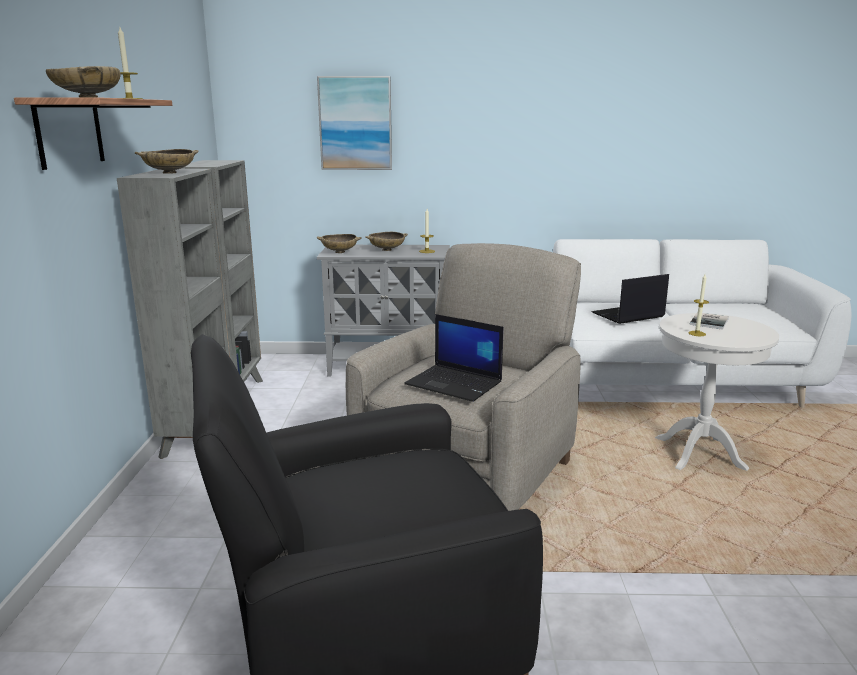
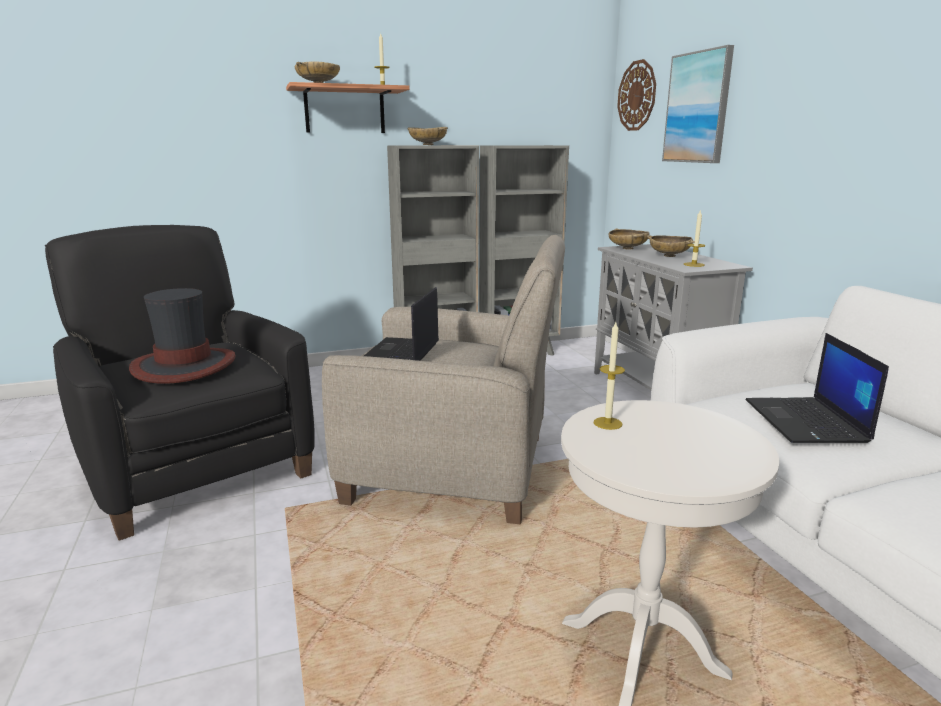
camera: 70 degrees right, 0 degrees up
(260, 107) = (637, 96): none -> wall clock
(419, 489) = (184, 366): none -> hat
(627, 315) = (807, 421): laptop -> laptop turned 135 degrees counterclockwise
(710, 321) = (698, 434): book -> none

